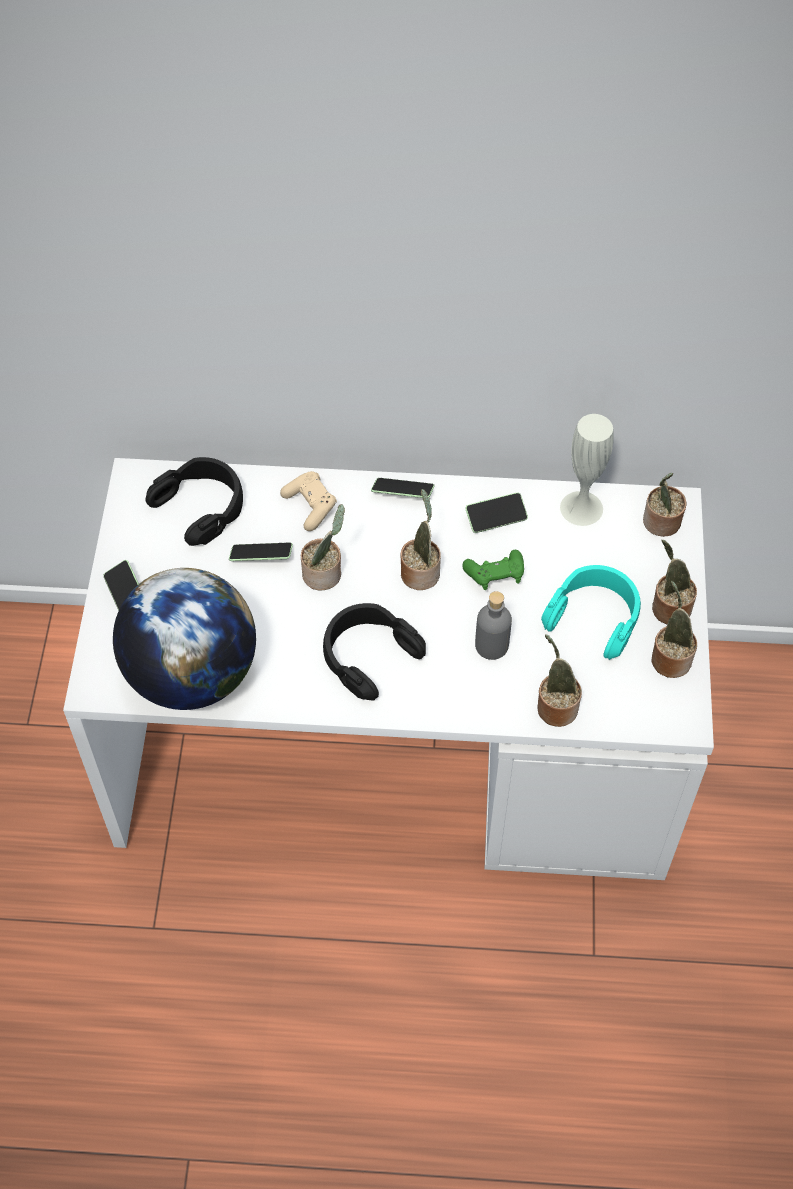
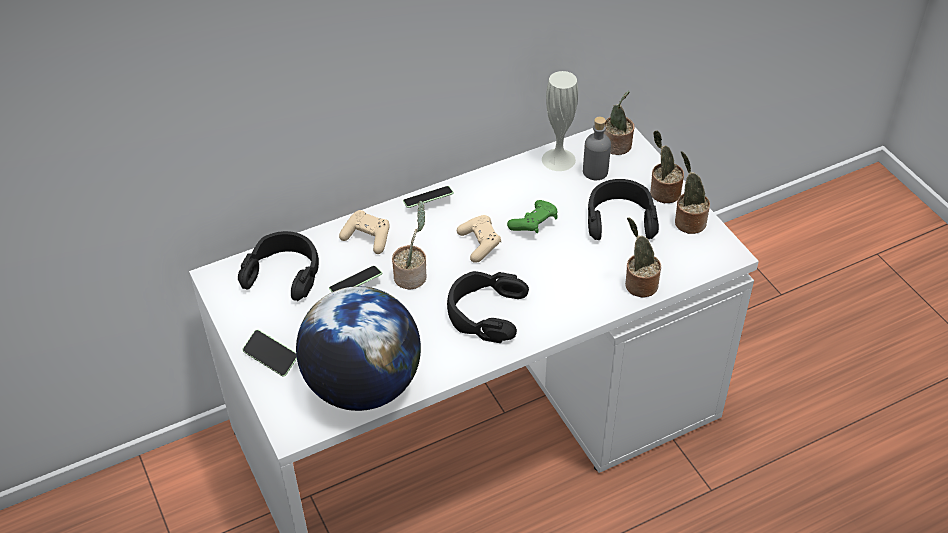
camera: 30 degrees left, 10 degrees down
(420, 571) = (480, 244): potted plant -> beige game controller
(491, 645) = (566, 267): grey bottle -> grey bottle (595, 172)
(496, 518) = (506, 189): phone -> none
(594, 616) = (620, 219): turquoise headphones -> black headphones

